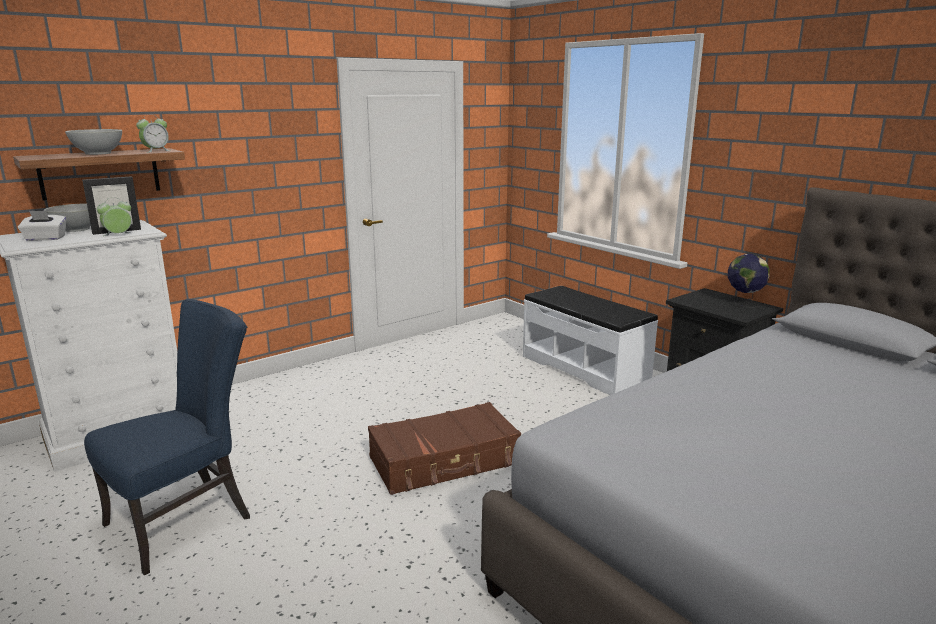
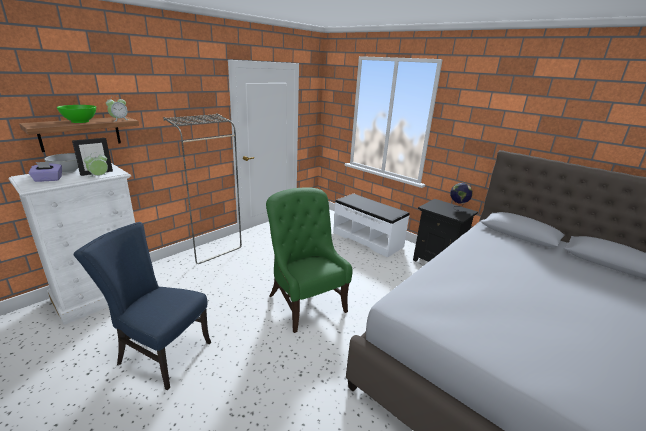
camera: 10 degrees left, 5 degrees up
(45, 238) = (48, 179): white tissue box -> purple tissue box
(98, 153) = (80, 121): white bowl -> green bowl
(187, 518) = (160, 352): blue chair -> blue chair turned 105 degrees counterclockwise
(306, 377) = (213, 250): none -> grey clothes rack
(445, 461) = (305, 303): brown suitcase -> green chair

